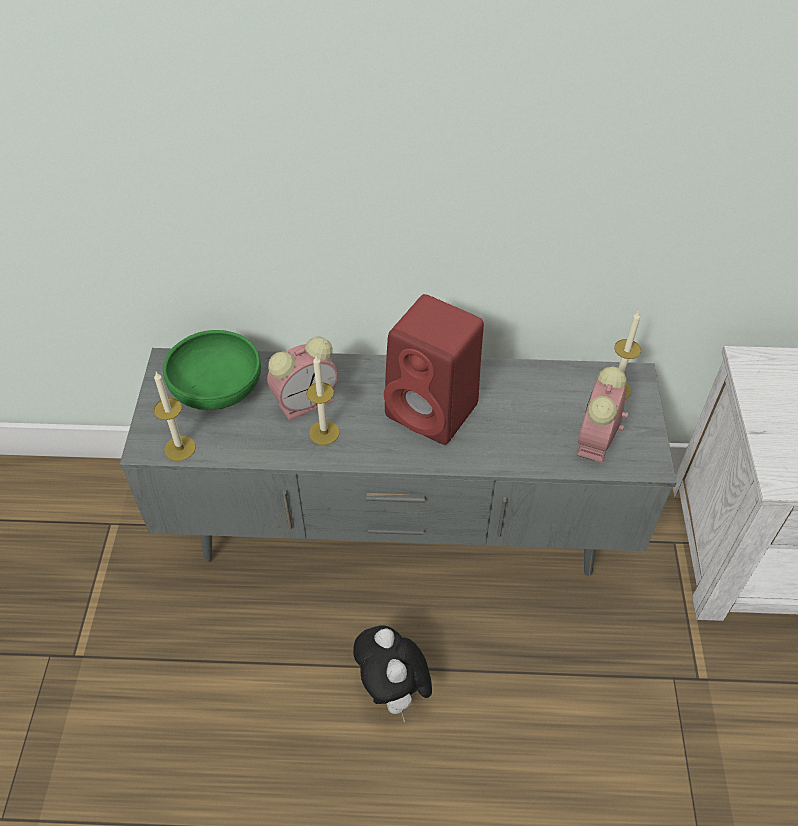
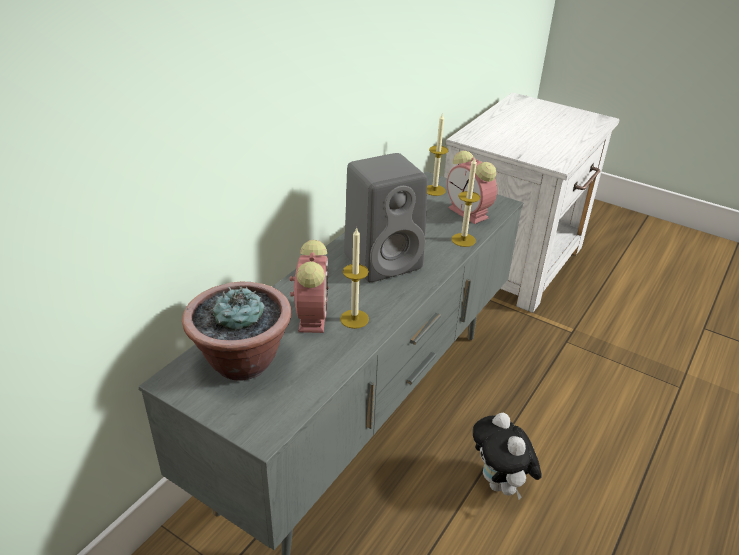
camera: 60 degrees left, 15 degrees down
(180, 448) = (289, 410): candle -> candle (463, 240)
(216, 388) = (241, 361): green bowl -> potted plant
(393, 691) = (500, 484): plush toy -> plush toy turned 60 degrees clockwise
(434, 411) = (384, 261): red speaker -> grey speaker

